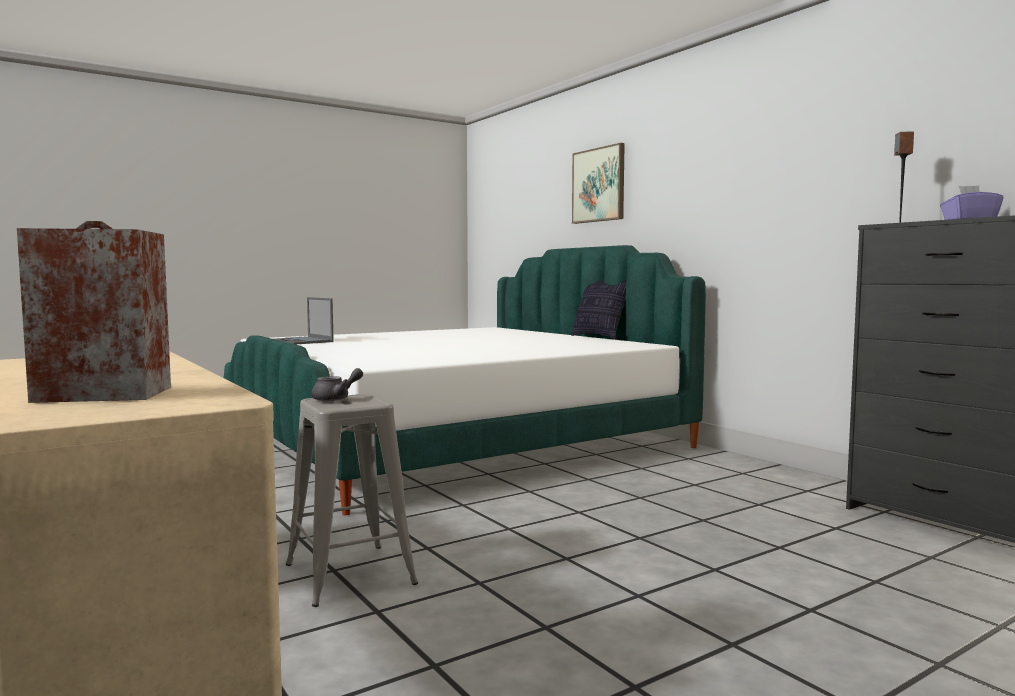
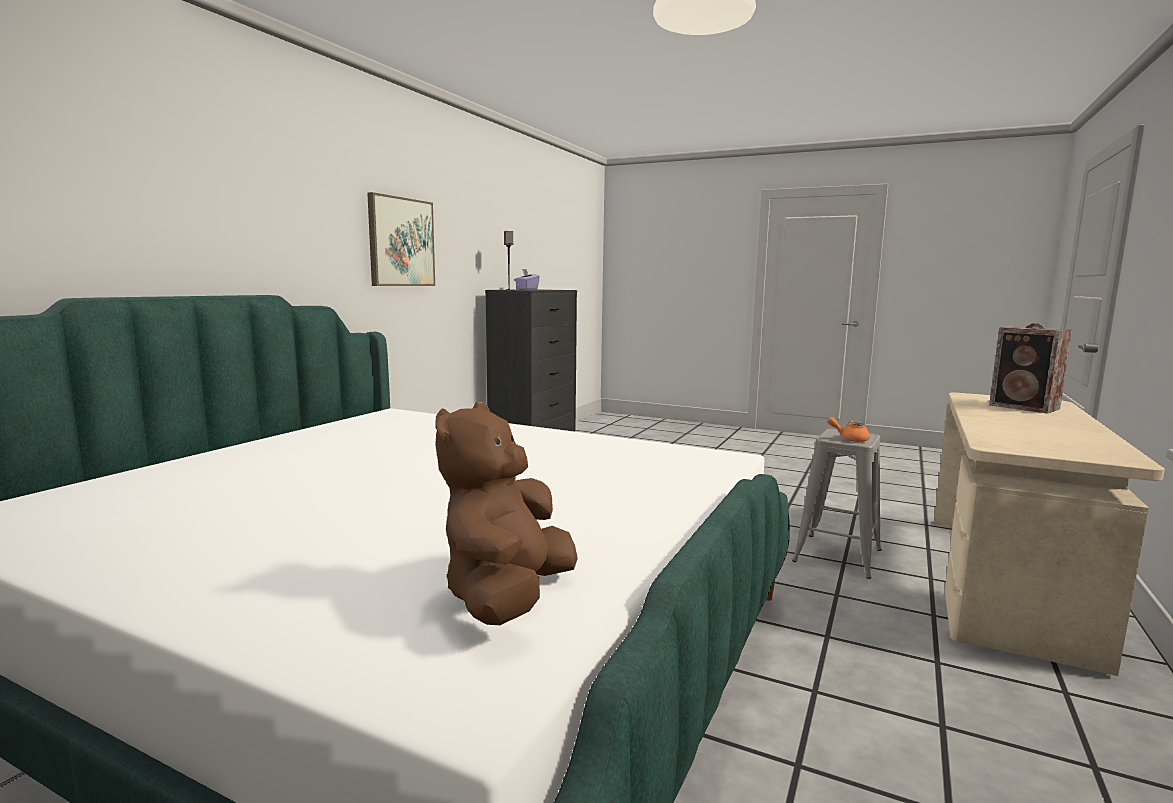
camera: 120 degrees left, 5 degrees up
(302, 341) = (507, 598): laptop -> brown plush toy
(336, 398) = (849, 439): grey teapot -> orange teapot
(599, 185) = (156, 183): picture -> picture (401, 242)
(599, 337) = (278, 433): pillow -> none

